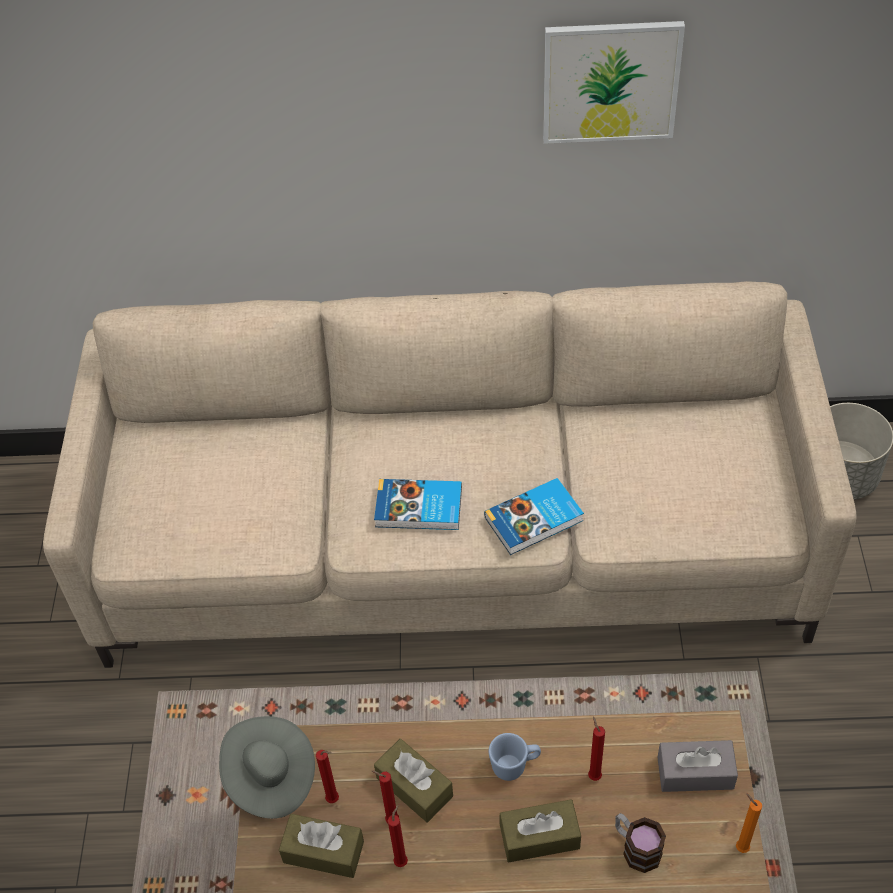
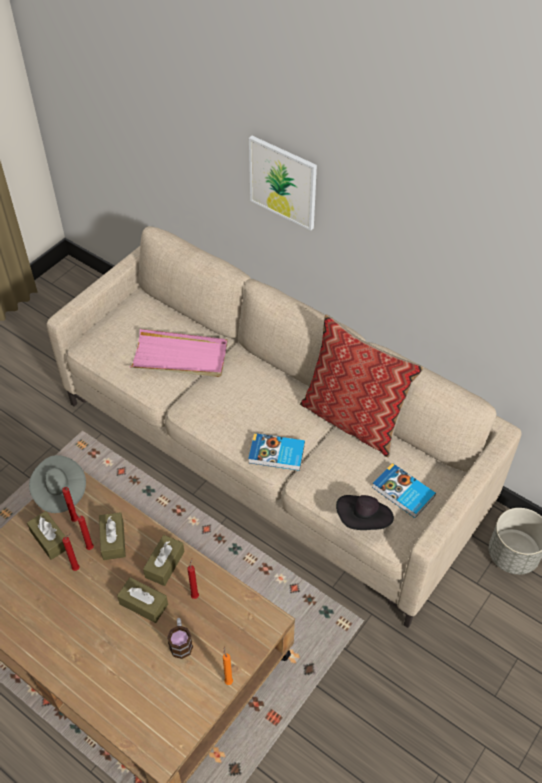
camera: 35 degrees right, 0 degrees up
(279, 478) = (180, 357): none -> pink tray
(419, 509) = (228, 412): book -> book (403, 493)
(515, 766) = (164, 564): blue mug -> brown tissue box
(584, 415) = (353, 419): none -> pillow
(610, 81) = (432, 233): picture -> picture (283, 182)
(695, 773) = (243, 631): grey tissue box -> none
(719, 528) = (364, 520): none -> black hat

